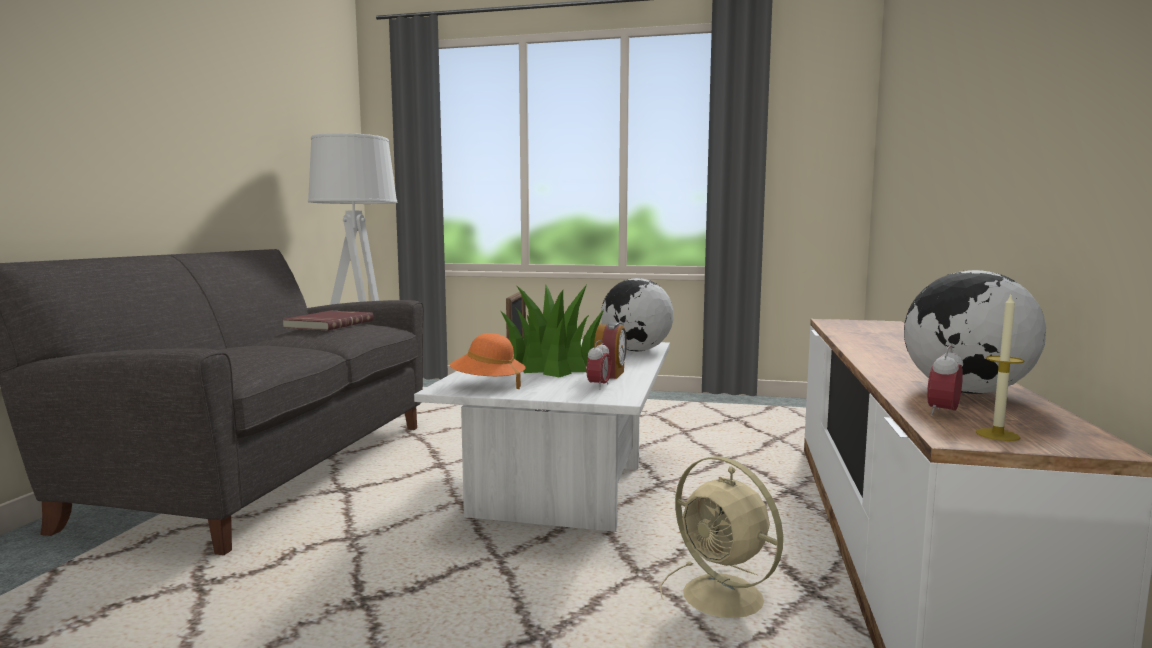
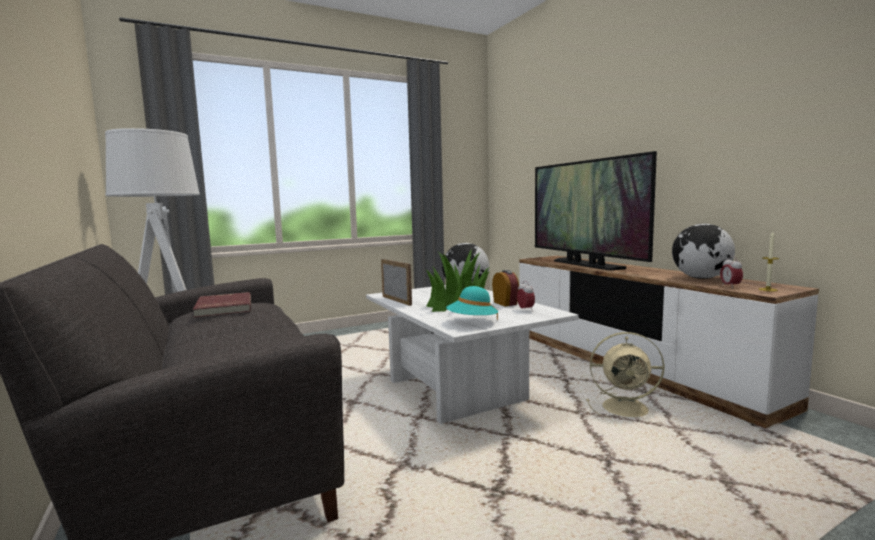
camera: 40 degrees left, 0 degrees up
(488, 384) = (472, 322): orange hat -> turquoise hat
(870, 340) = (585, 264): none -> television

